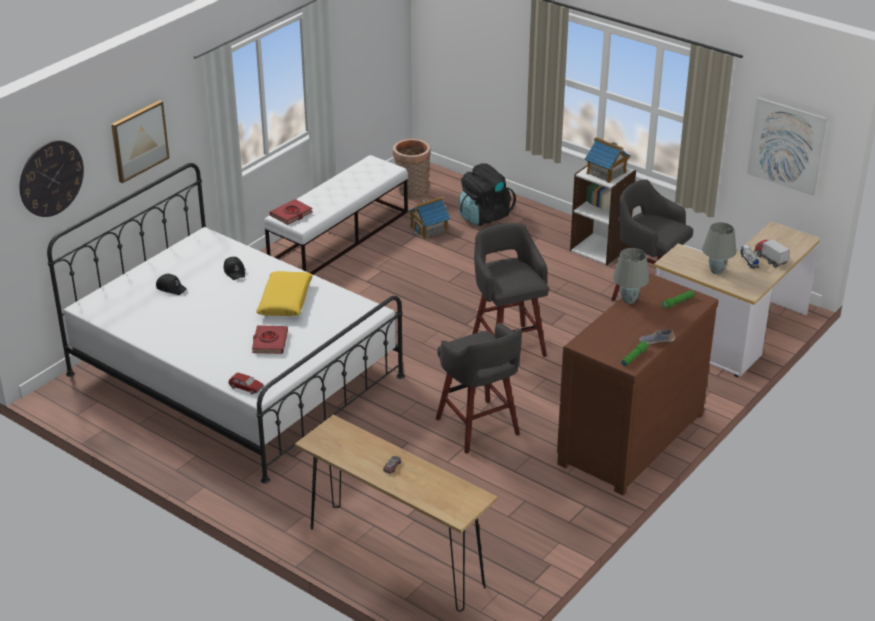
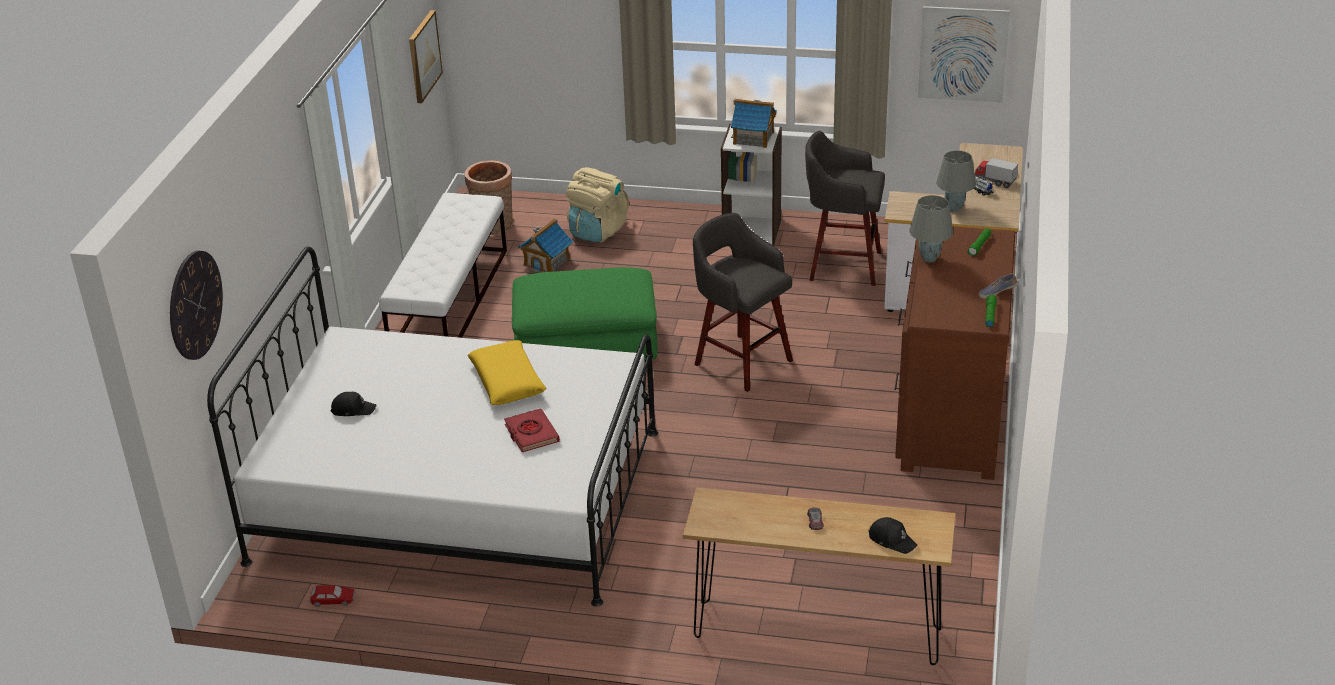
camera: 25 degrees left, 0 degrees up
(139, 140) = (259, 231): picture -> picture (423, 56)
(235, 271) = (415, 366): black cap -> black cap (892, 540)
(246, 387) = (550, 494): toy car -> toy car (333, 600)
(291, 214) = (411, 284): red book -> none
(408, 295) = (586, 342): none -> green ottoman
(478, 428) = (786, 461): grey stool -> none
(484, 216) = (597, 231): black backpack -> beige backpack

